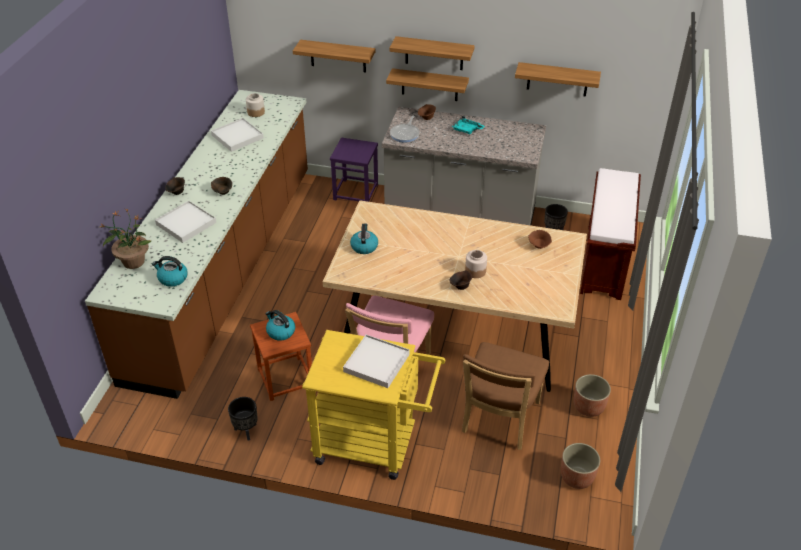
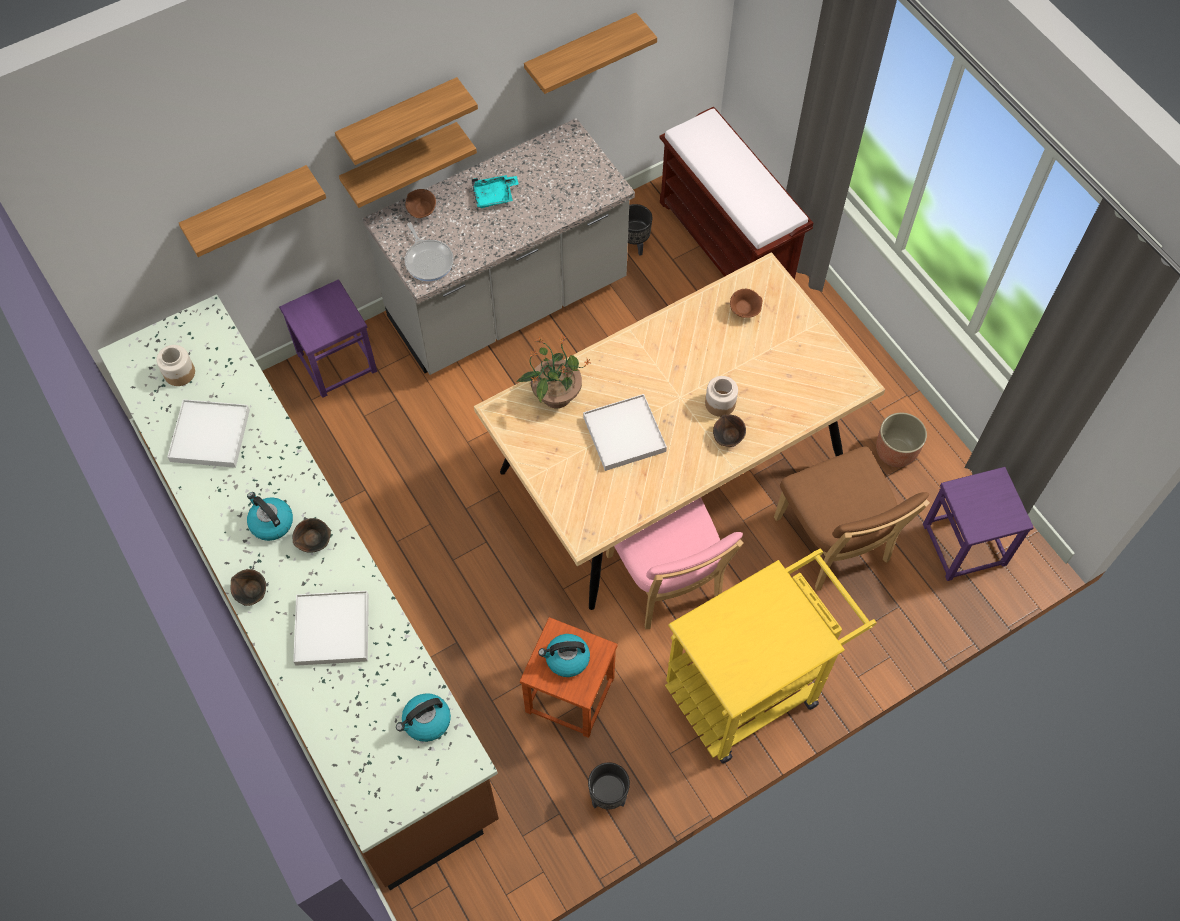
camera: 45 degrees left, 20 degrees up
(133, 261) = (343, 743): potted plant -> potted plant (555, 395)
(364, 246) = (563, 471): kettle -> kettle (271, 523)
(376, 363) = (771, 619): white tray -> white tray (624, 434)
(577, 477) = (965, 544): planter -> purple stool

